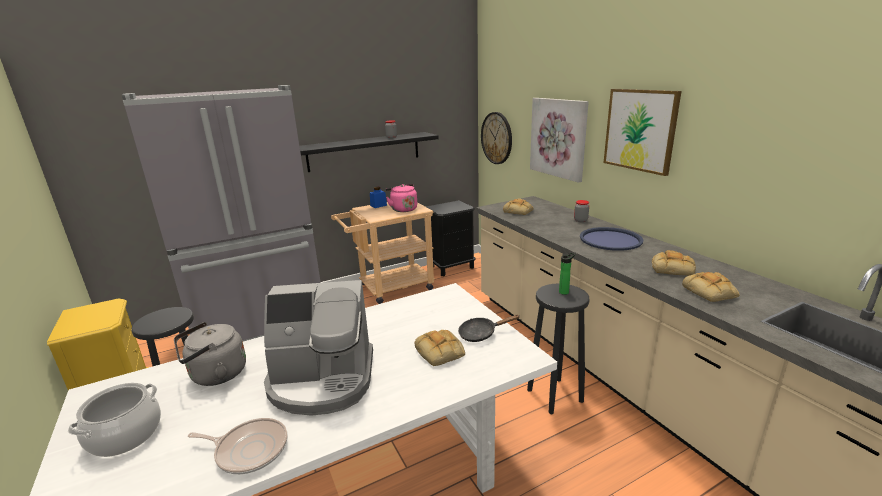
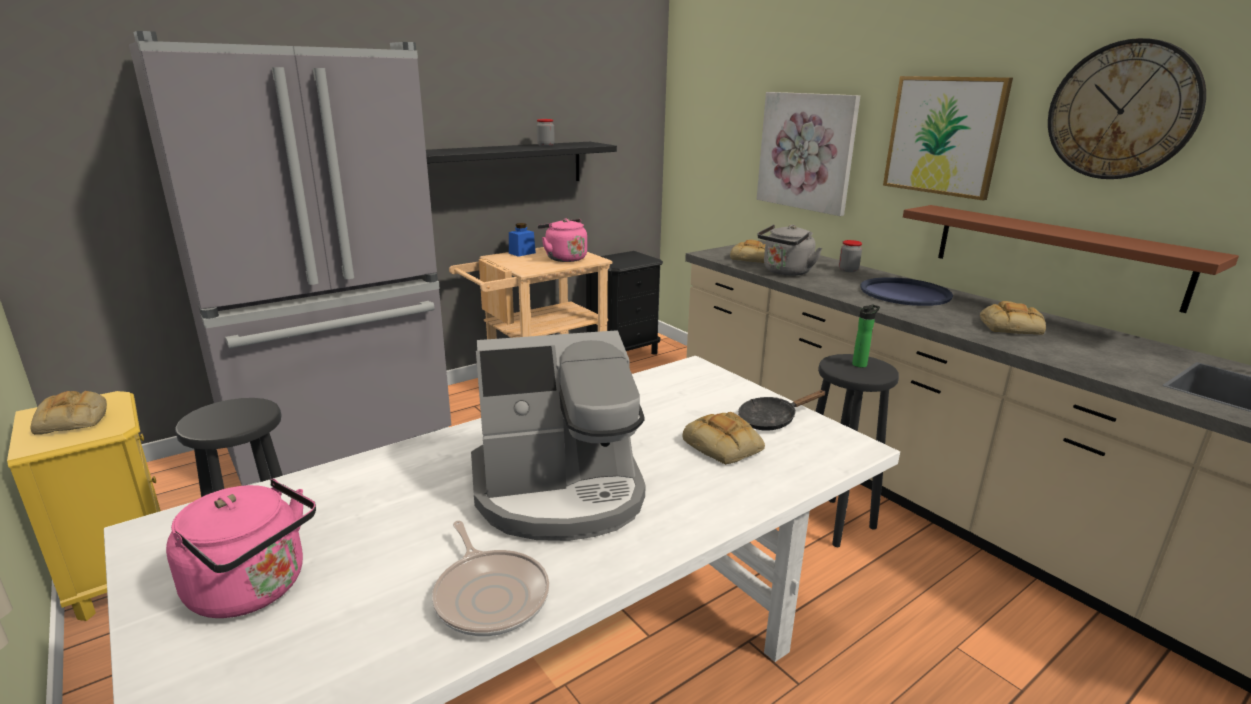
camera: 10 degrees left, 0 degrees up
(125, 435) = (254, 589): cooking pot -> pink kettle
(215, 375) = (372, 493): grey kettle -> grey kettle (785, 272)
(249, 449) = (490, 595): frying pan -> frying pan turned 60 degrees clockwise
(496, 138) = (698, 155): wall clock -> wall clock (1122, 111)
(710, 292) = (1078, 353): bread -> bread (73, 420)
(712, 215) = (1054, 254): none -> brown shelf

